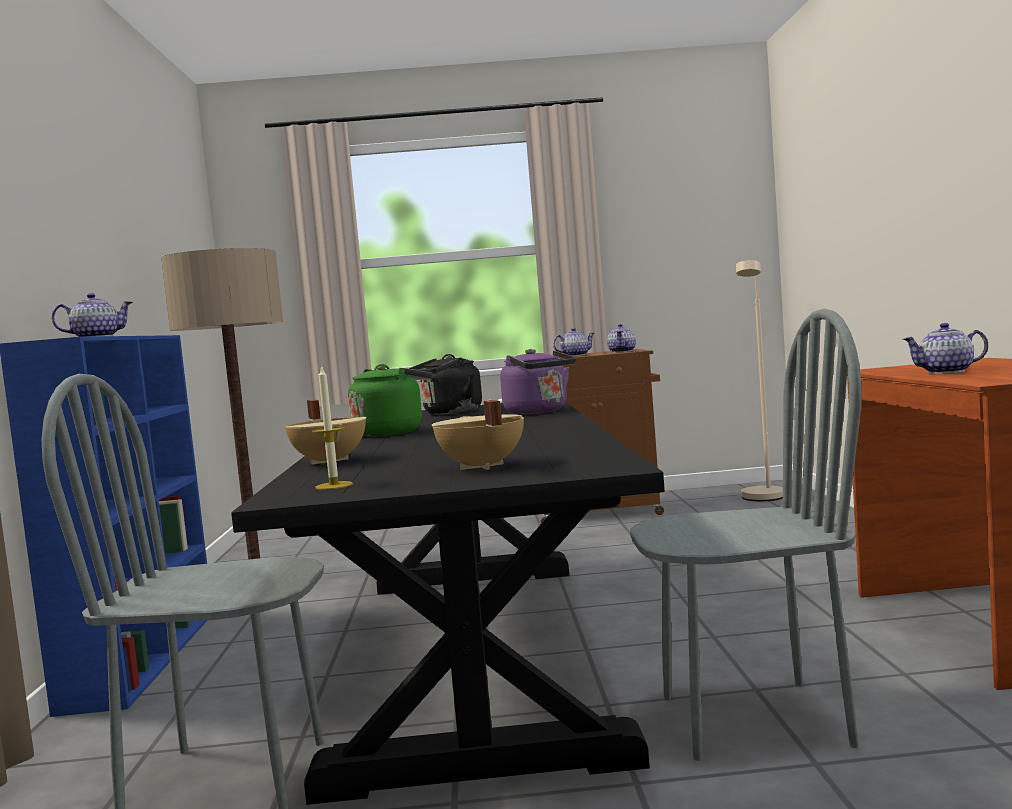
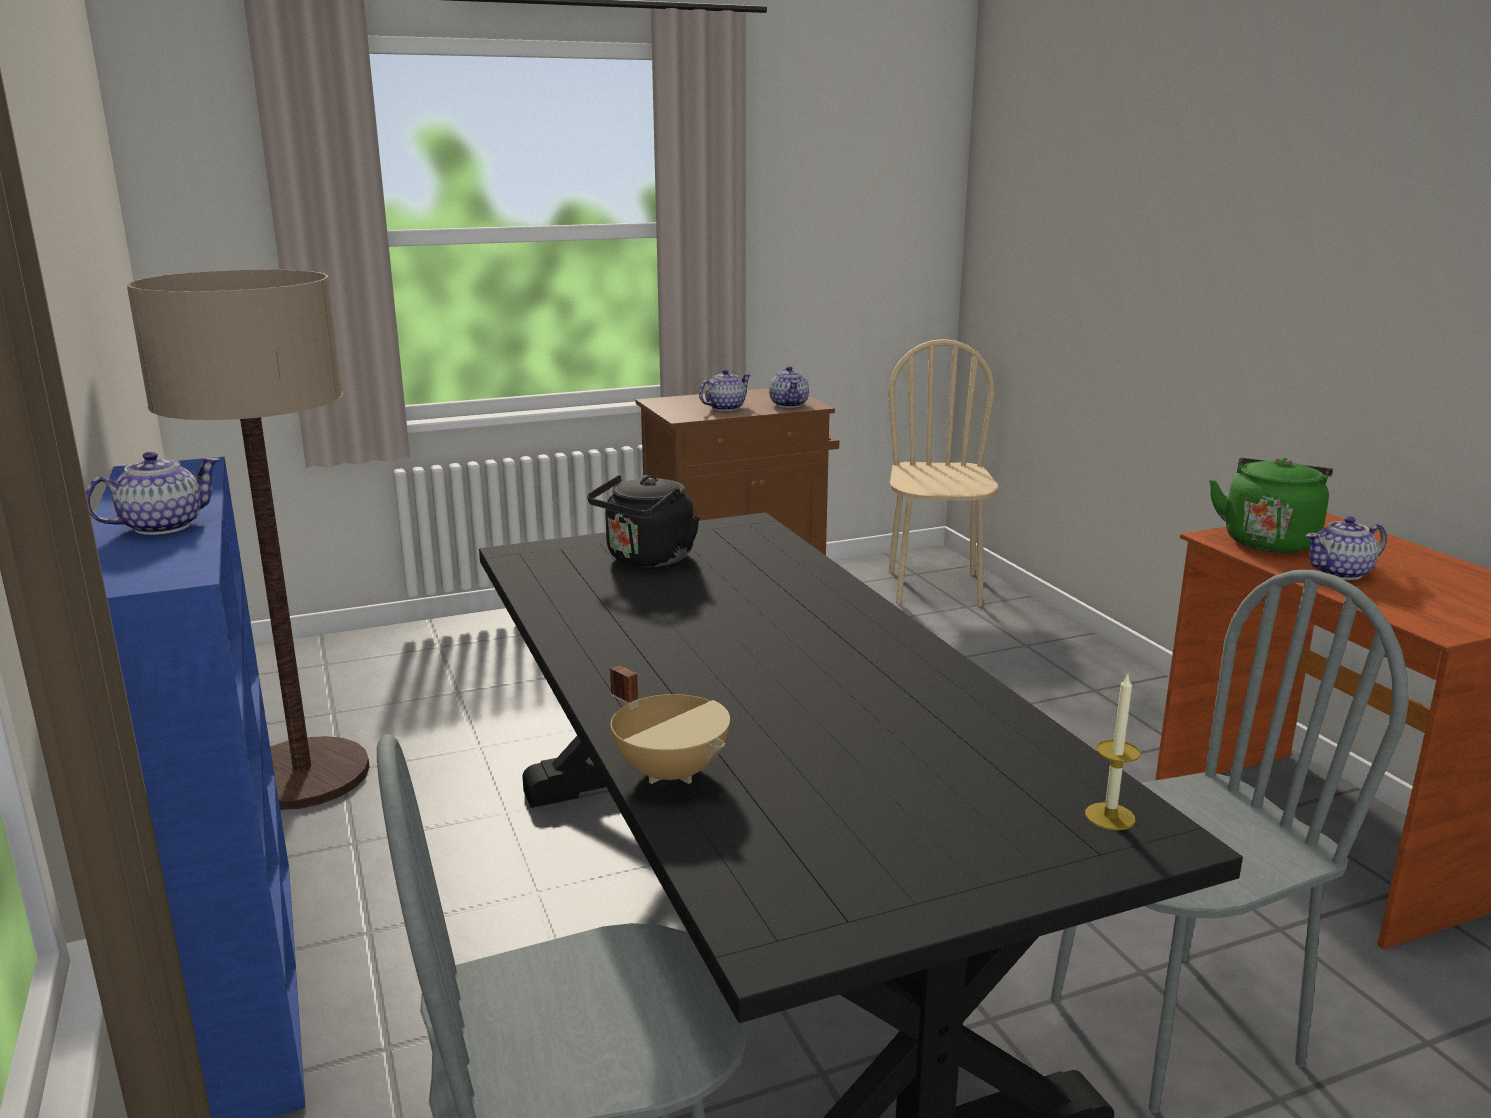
camera: 20 degrees left, 15 degrees up
(334, 486) = (800, 888): candle -> candle (1110, 816)
(392, 432) = (639, 643): green kettle -> green kettle (1269, 541)
(480, 467) = (959, 820): beige cooking pot -> none
(539, 412) = (801, 577): purple kettle -> none
(763, 499) = (935, 588): beige floor lamp -> beige chair

